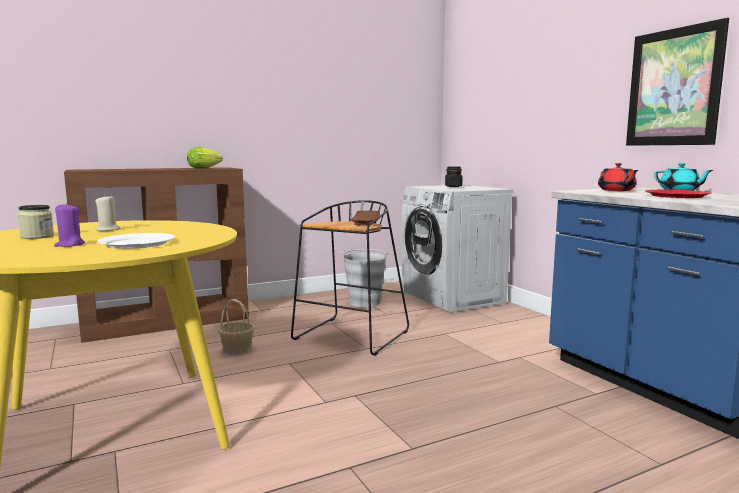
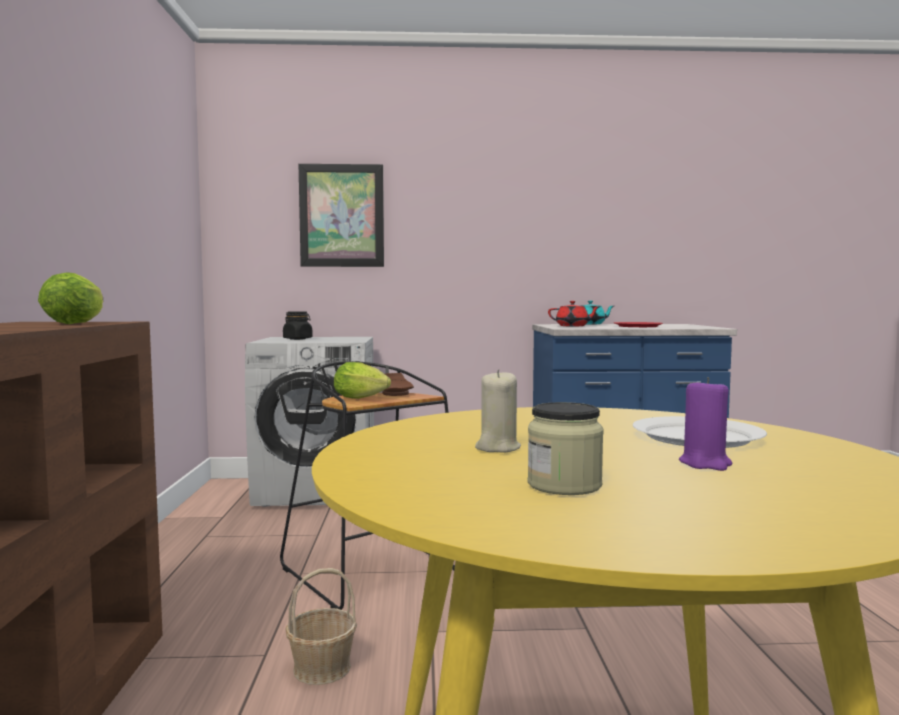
camera: 65 degrees left, 5 degrees down
(336, 223) = (363, 398): none -> lettuce
(365, 302) = (243, 536): grey bucket -> none
(673, 87) = (558, 235): picture -> picture (341, 215)

